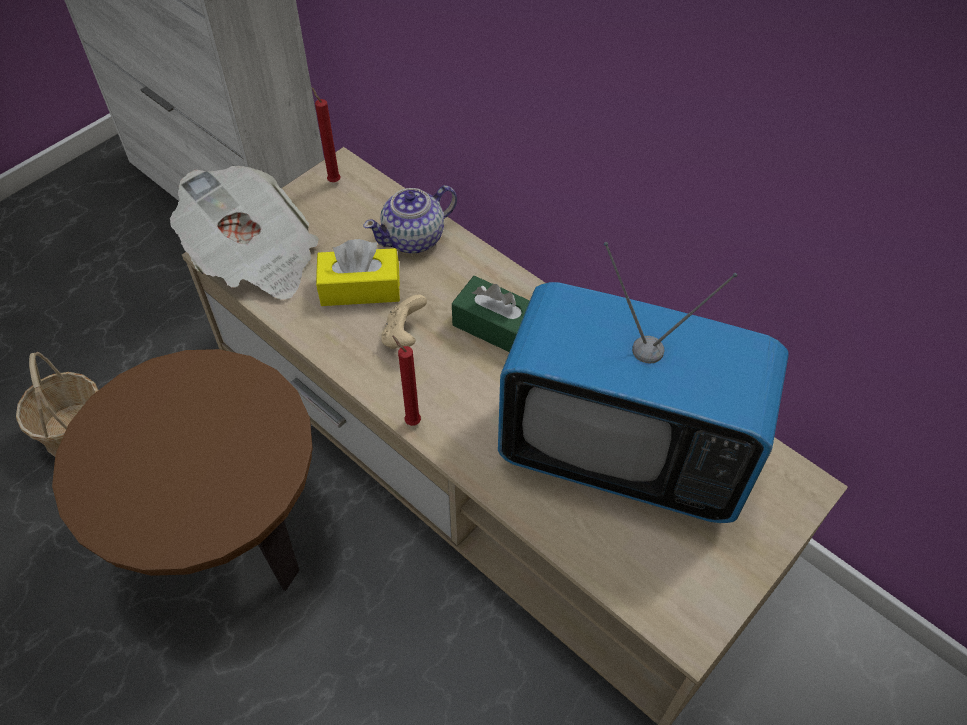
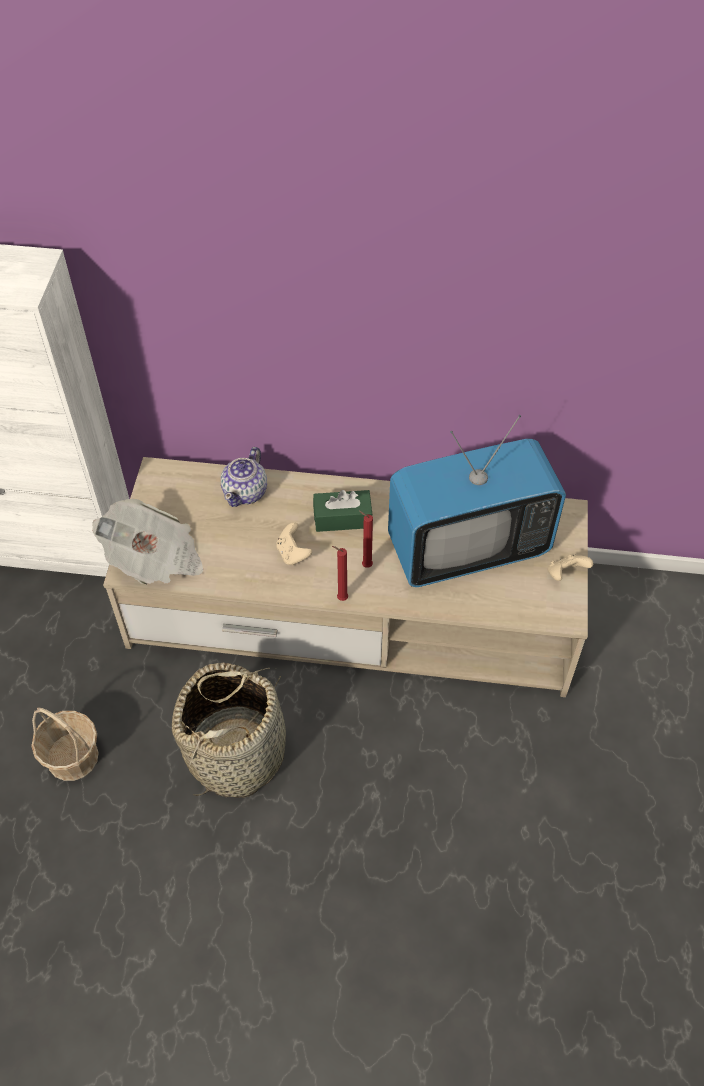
camera: 35 degrees left, 0 degrees up
(227, 535) = (237, 752): brown side table -> basket
(333, 180) = (158, 483): red candle -> red candle (365, 565)
(360, 288) = (241, 541): yellow tissue box -> none
(733, 570) = (565, 574): none -> beige game controller

